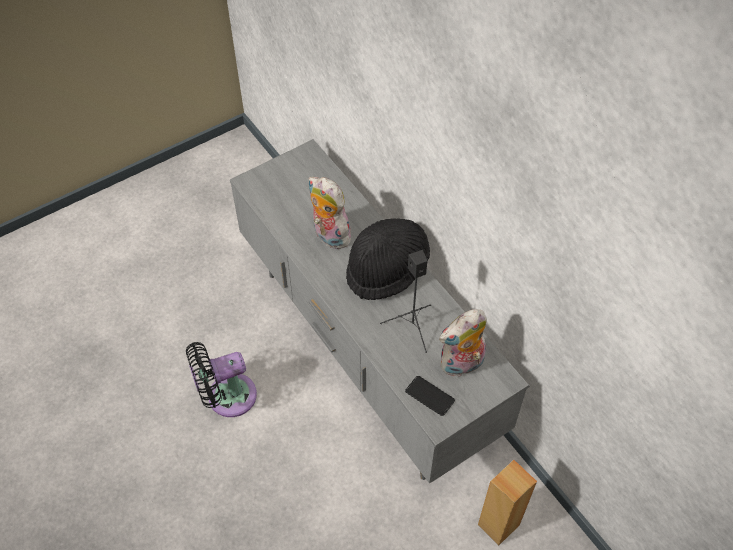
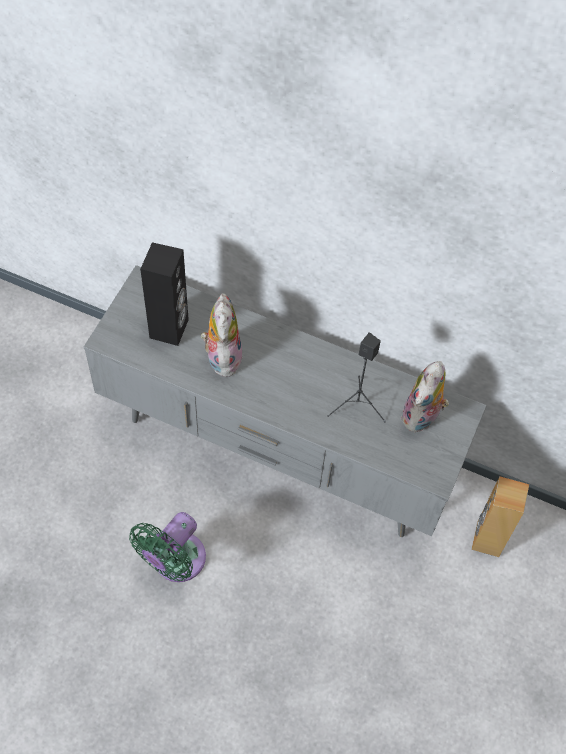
camera: 35 degrees left, 5 degrees up
(226, 397) = (175, 562): black fan -> green fan
(303, 196) = (169, 329): none -> black speaker
(328, 235) = (222, 356): plush toy -> plush toy turned 75 degrees clockwise
(386, 269) = (298, 362): black hat -> none
(429, 396) = (414, 459): phone -> none

